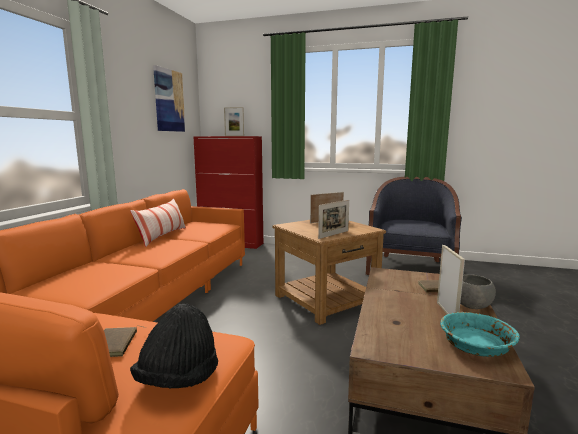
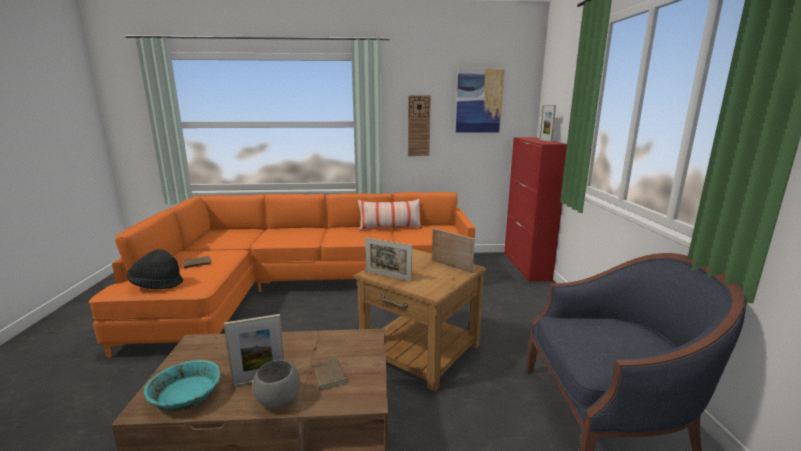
camera: 70 degrees right, 5 degrees up
(131, 122) = (419, 126): none -> wall clock

